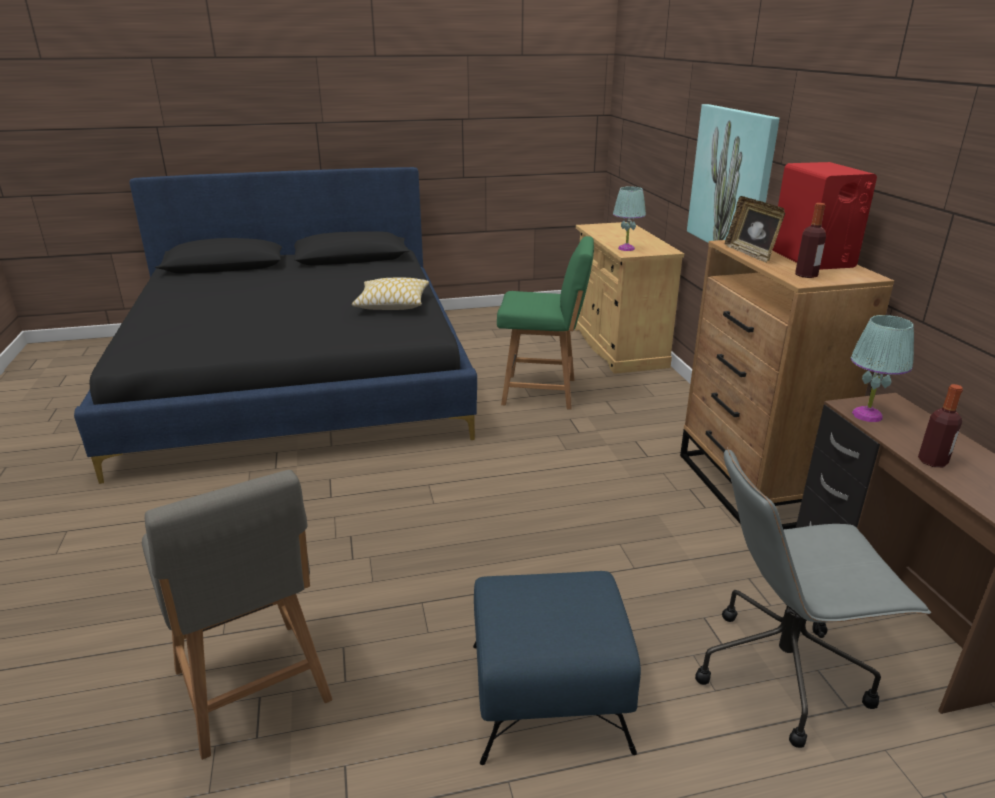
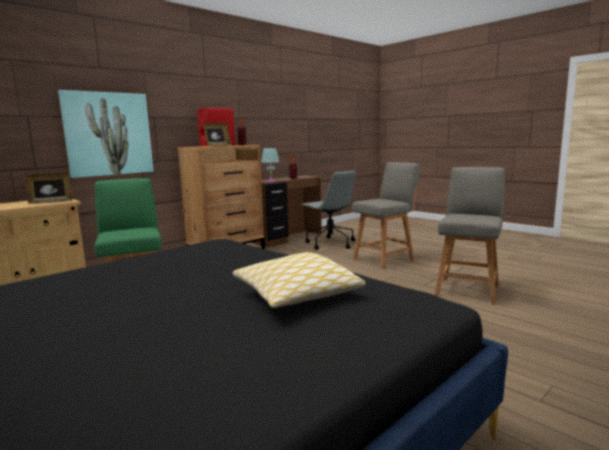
camera: 120 degrees left, 15 degrees down
(392, 304) = (156, 261): pillow -> pillow (297, 294)
(547, 694) = (385, 259): blue ottoman -> grey chair
(626, 248) = (51, 202): turquoise table lamp -> picture frame

